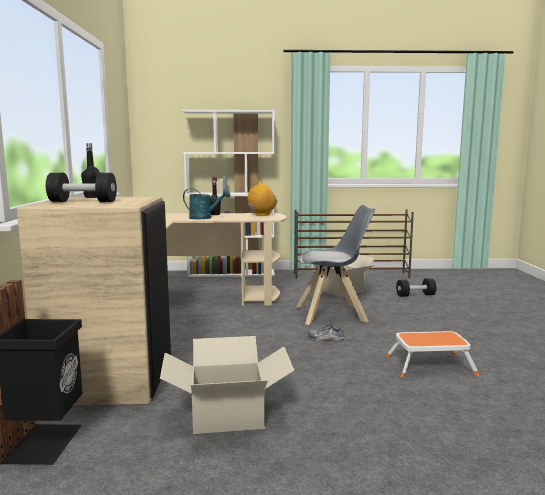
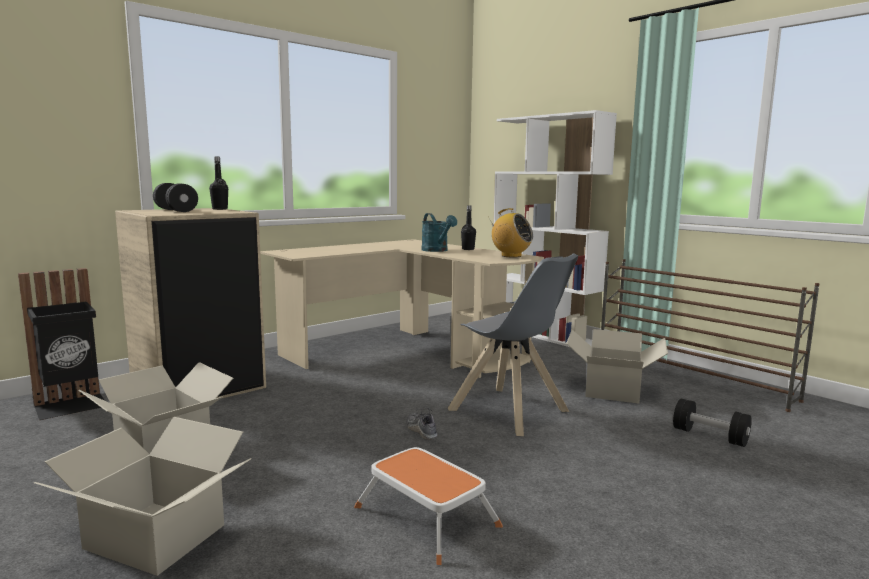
camera: 50 degrees right, 0 degrees up
(378, 440) = (154, 537): none -> cardboard box

